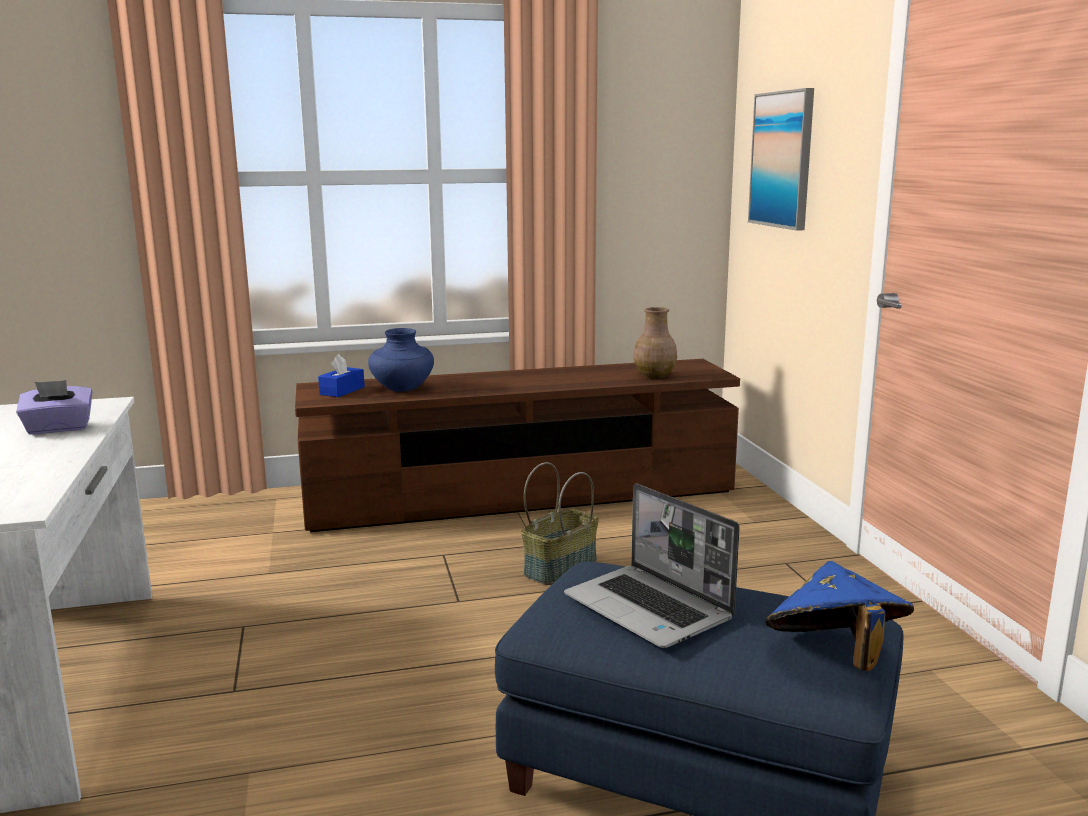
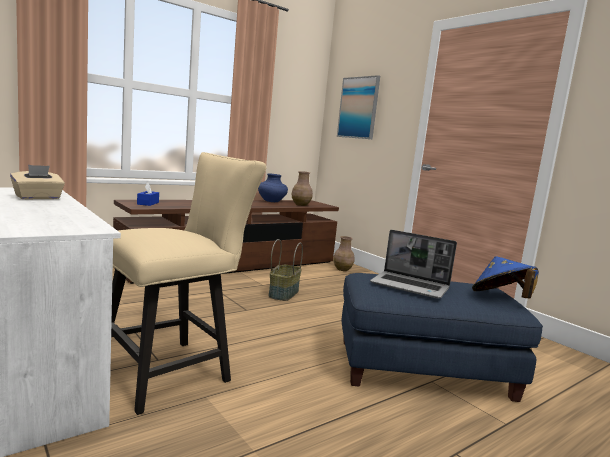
camera: 25 degrees left, 5 degrees down
(59, 428) = (38, 198): purple tissue box -> beige tissue box
(240, 714) = (173, 370): none -> beige chair
(402, 389) = (182, 204): blue vase -> blue vase (271, 201)
(741, 512) = (343, 269): none -> brown vase

